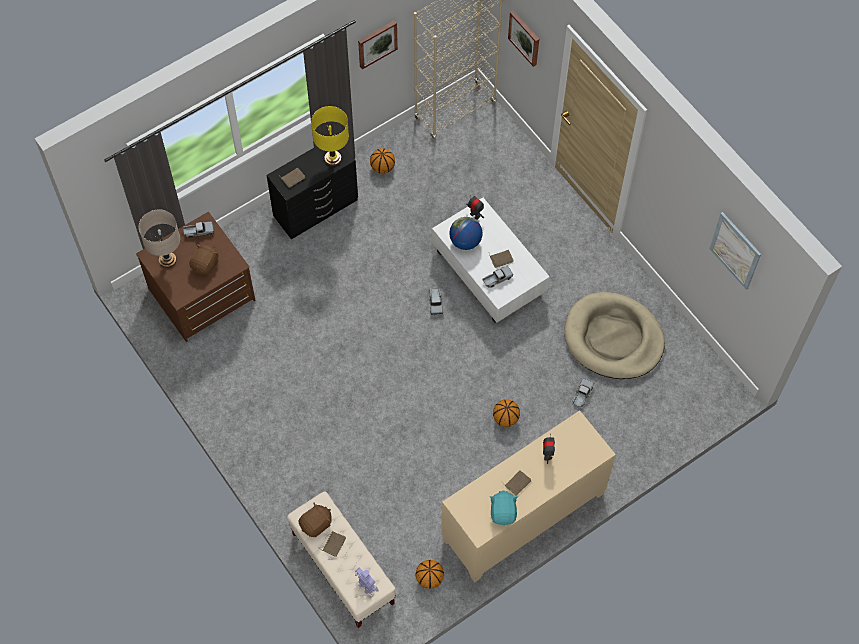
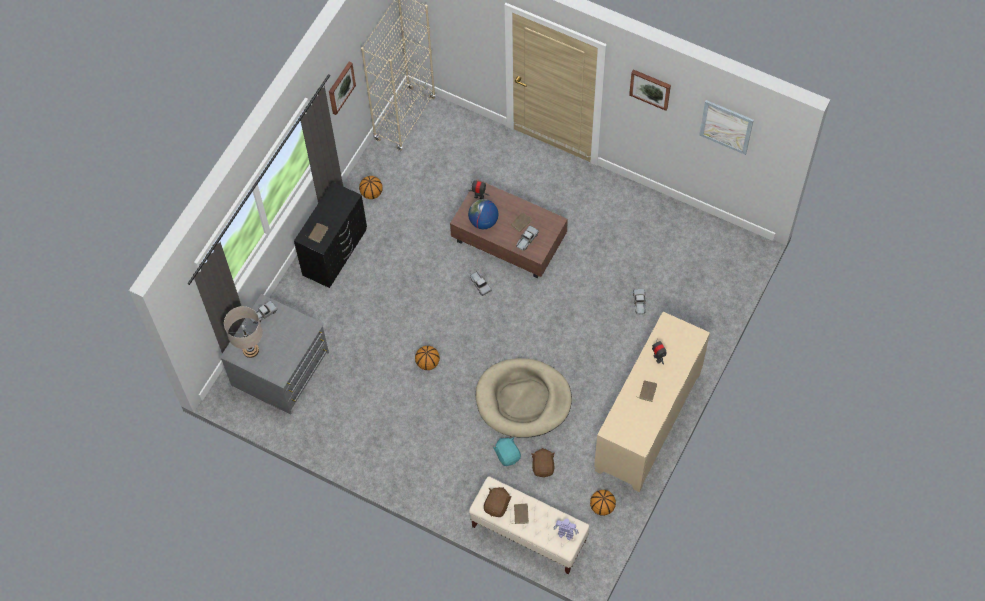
camera: 25 degrees left, 0 degrees up
(202, 295) = (281, 369): brown dresser -> grey dresser
(205, 264) = (285, 338): brown plush toy -> brown plush toy (543, 466)
(332, 159) = (342, 202): yellow table lamp -> none
(488, 271) = (508, 239): white coffee table -> brown coffee table
(503, 512) = (649, 419): turquoise plush toy -> turquoise plush toy (507, 455)
(505, 418) = (589, 350): basketball -> basketball (427, 363)
(525, 37) = (458, 30): picture -> picture (650, 88)
(613, 338) = (638, 246): beige dog bed -> beige dog bed (523, 400)

